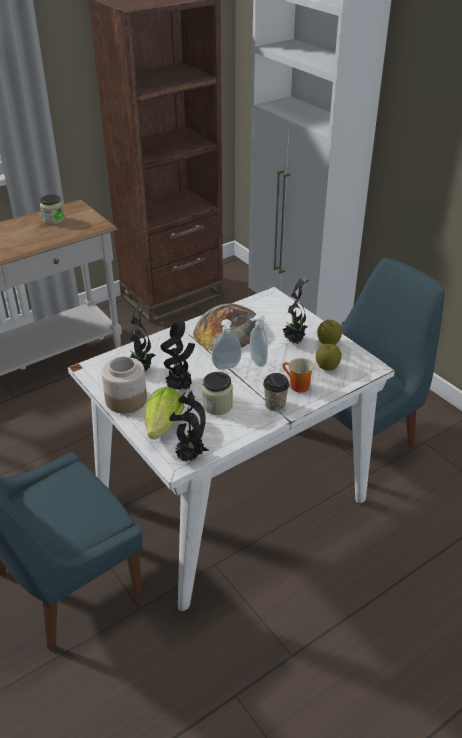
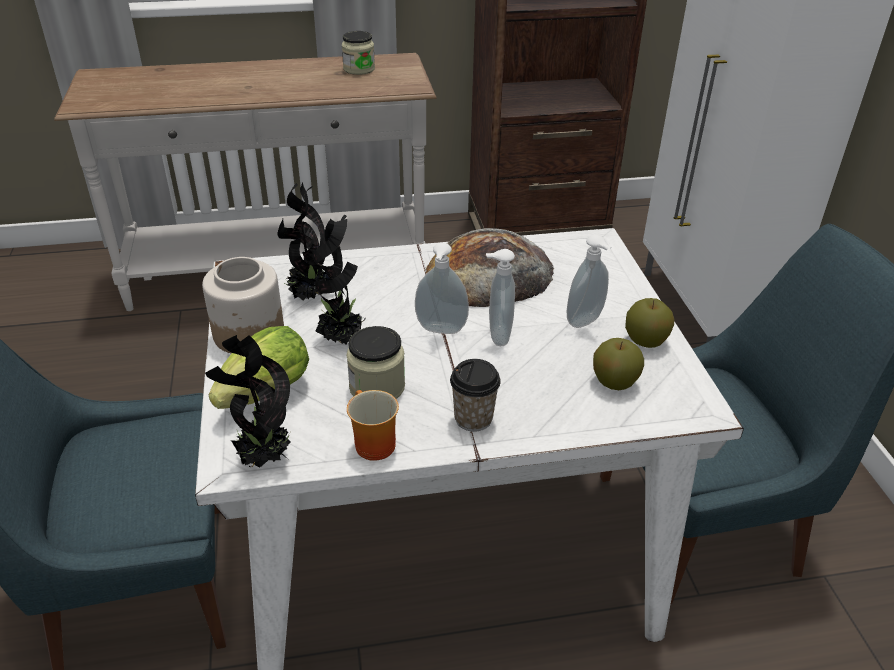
camera: 25 degrees right, 0 degrees up
(294, 341) = (586, 322): potted plant -> soap dispenser
(296, 386) = (535, 398): mug -> mug (370, 444)

